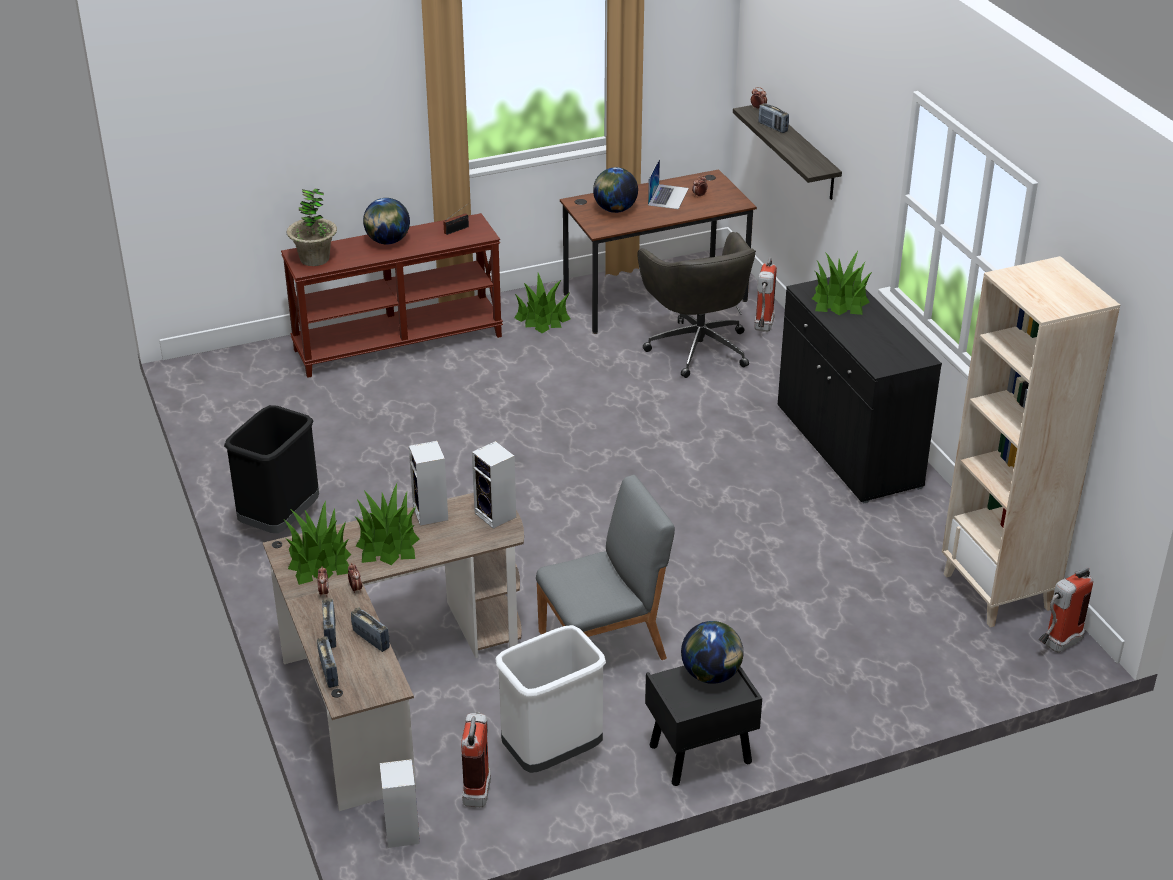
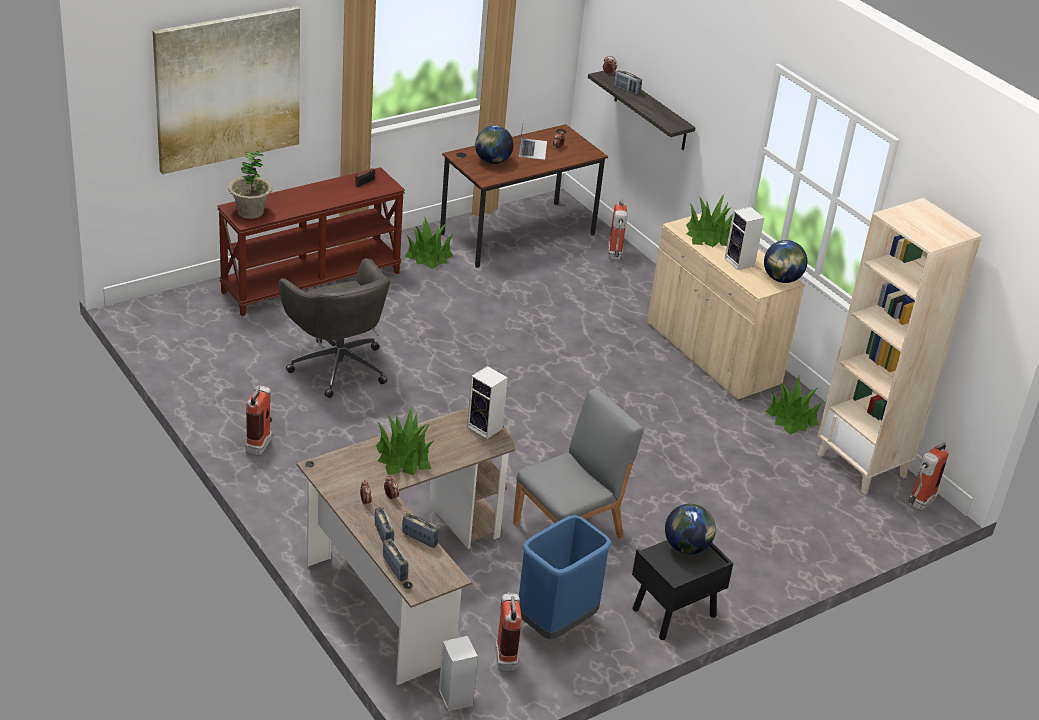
camera: 15 degrees left, 0 degrees up
(280, 520) = (261, 443): black trash can -> fire extinguisher
(290, 117) = (227, 88): none -> picture
(319, 561) = (351, 475): potted plant -> potted plant (791, 418)
(387, 241) = (309, 194): globe -> globe (781, 279)
(431, 514) = (431, 430): speaker -> speaker (740, 262)
(552, 754) = (556, 623): white trash can -> blue trash can
(698, 347) = (566, 275): grey office chair -> grey office chair (337, 365)
(847, 446) = (712, 354): black cabinet -> beige cabinet

